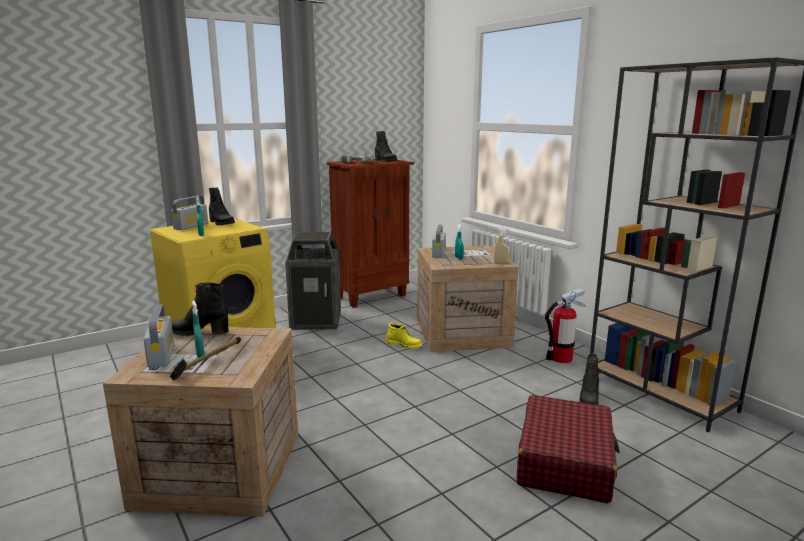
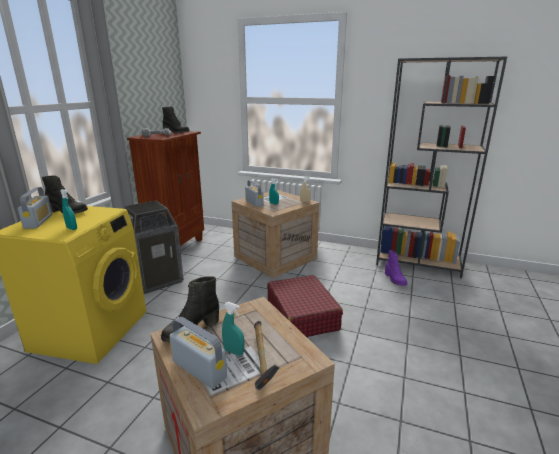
camera: 35 degrees left, 5 degrees up
(404, 345) = (249, 278): yellow boot -> none
(561, 358) = (350, 257): fire extinguisher -> none
(565, 461) = (431, 323): red suitcase -> red suitcase (302, 315)
(588, 400) = (394, 280): black boot -> purple boot

